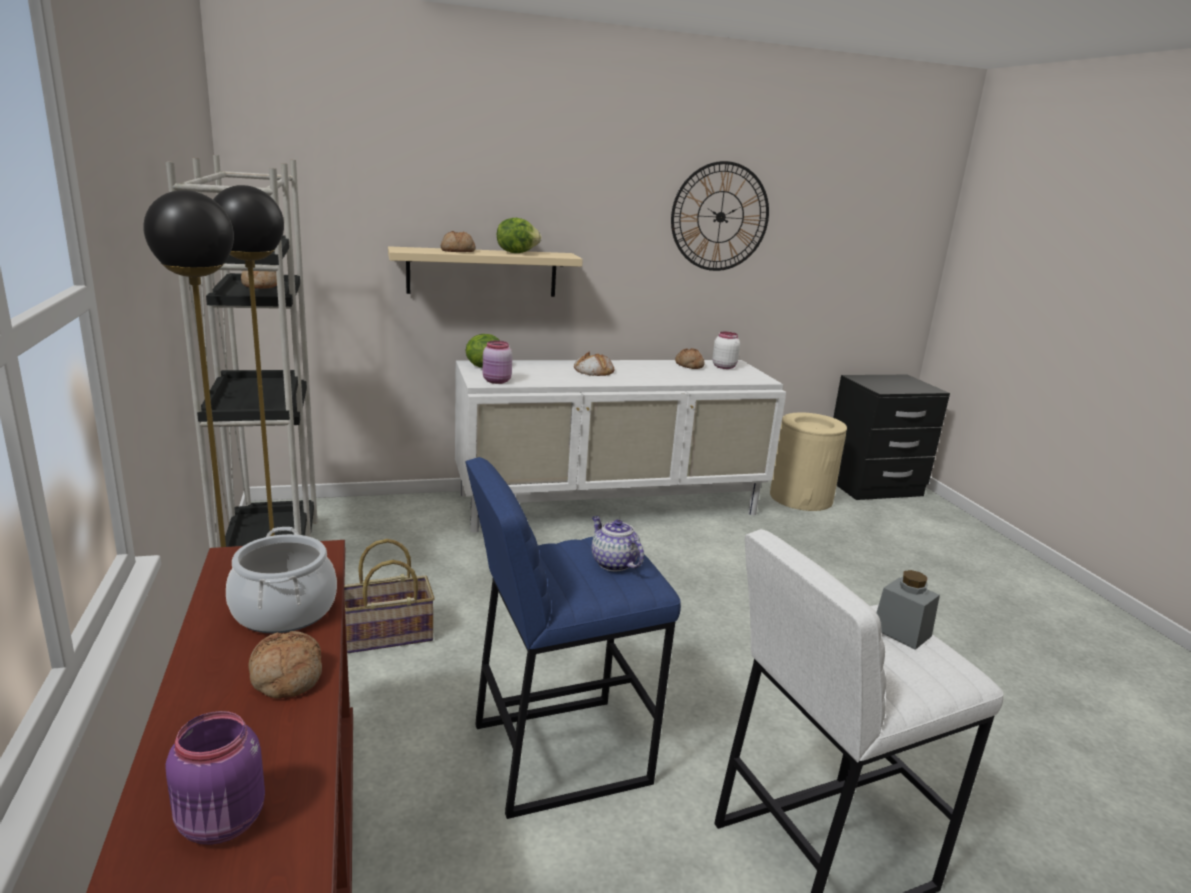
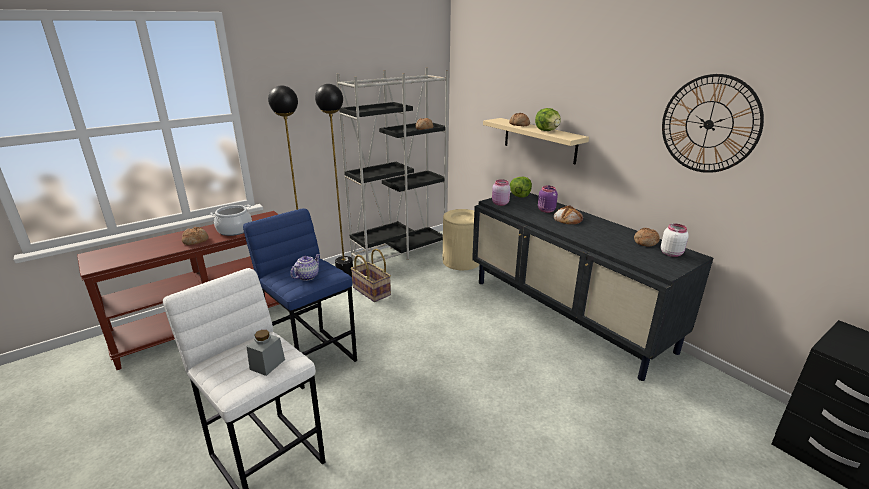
camera: 70 degrees right, 5 degrees up
(222, 823) = (129, 252): purple jar -> purple jar (546, 210)
(610, 506) = (565, 315): white cabinet -> black cabinet
(801, 498) = (716, 404): beige trash can -> beige trash can (461, 261)

